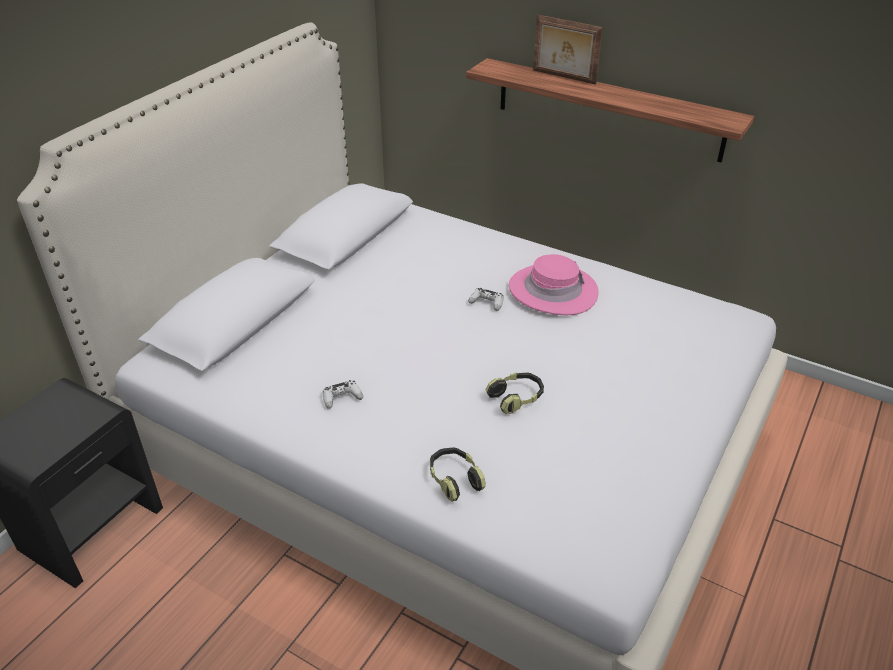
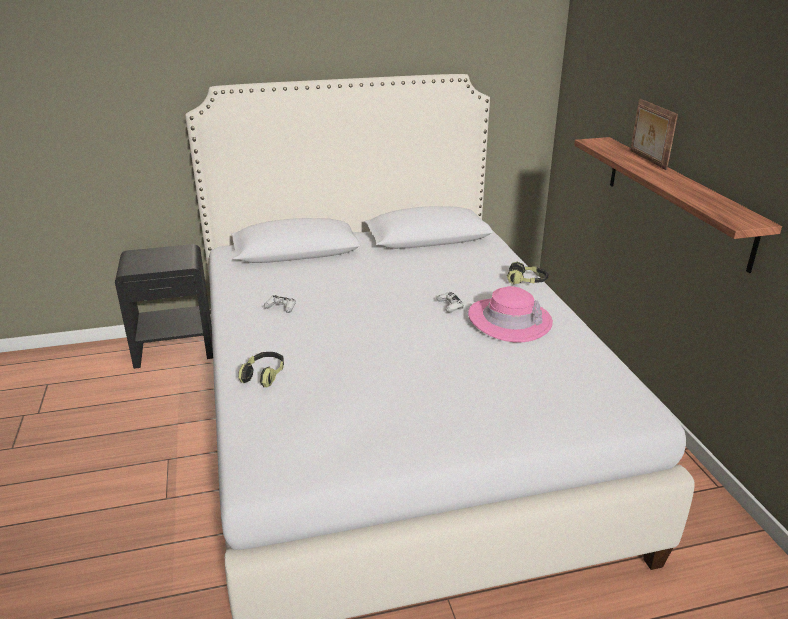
camera: 45 degrees right, 10 degrees down
(516, 398) = (371, 358): headphones -> headphones (527, 281)

